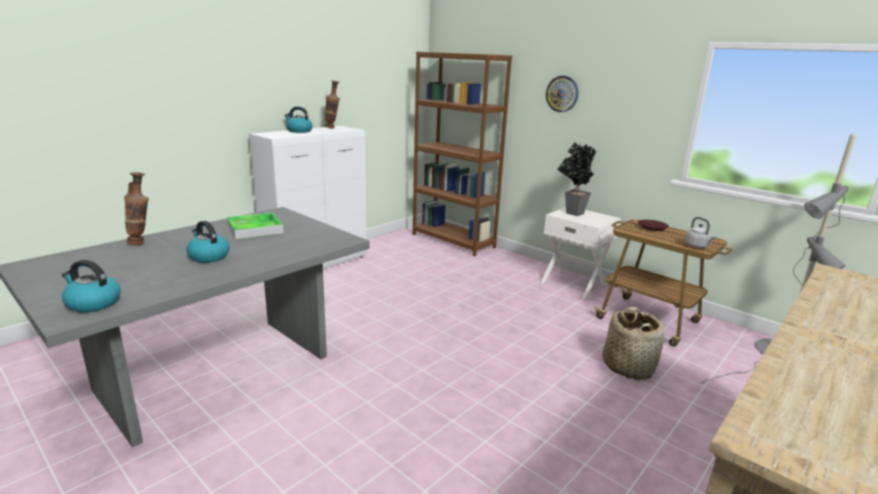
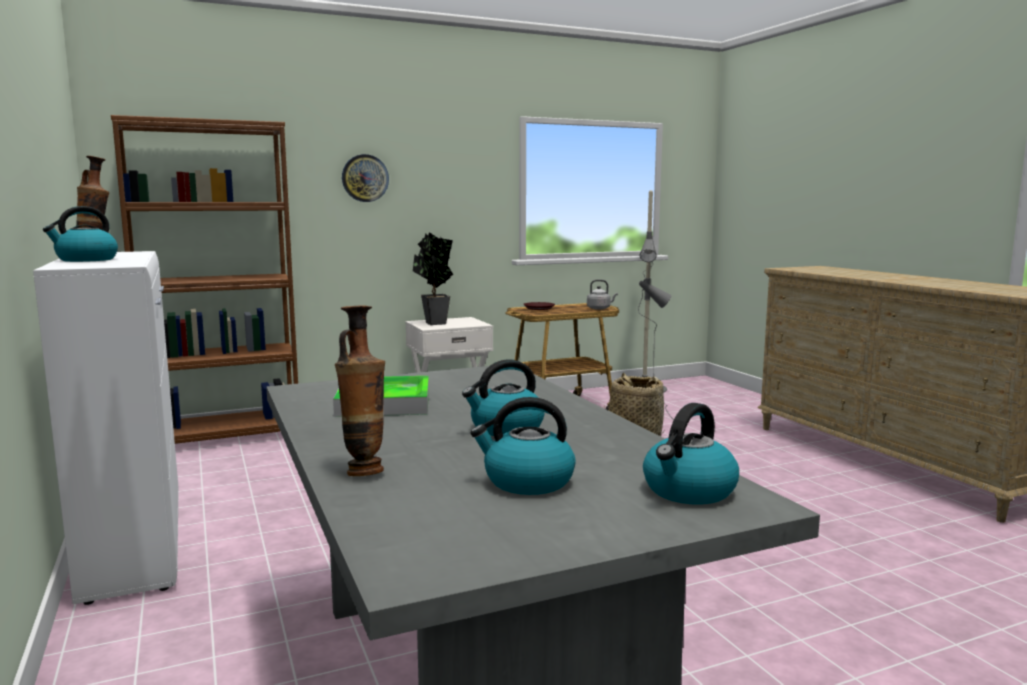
camera: 65 degrees left, 10 degrees down
(118, 270) = (527, 481): none -> kettle

